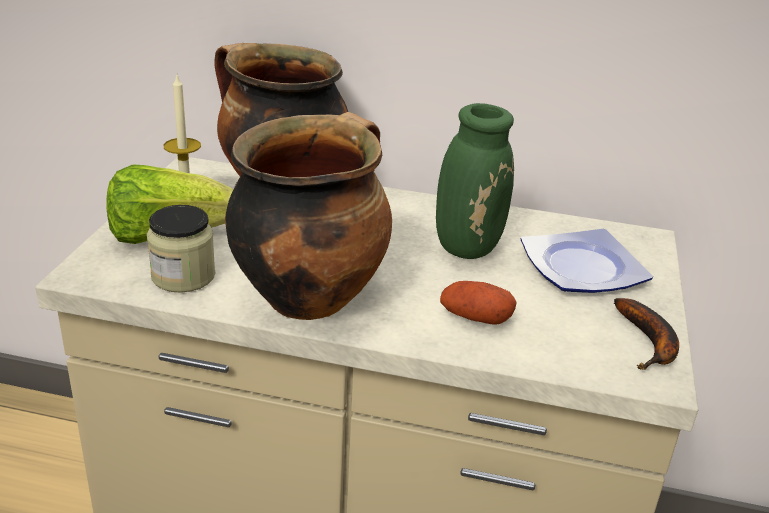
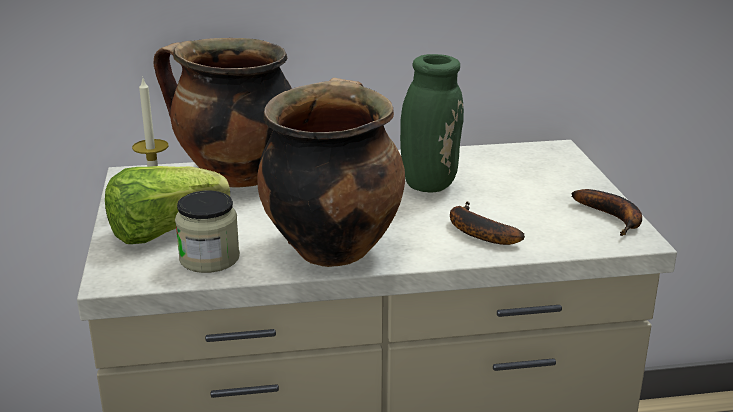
camera: 20 degrees left, 5 degrees down
(475, 317) = (476, 231): potato -> banana
(579, 267) = (524, 179): plate -> none

